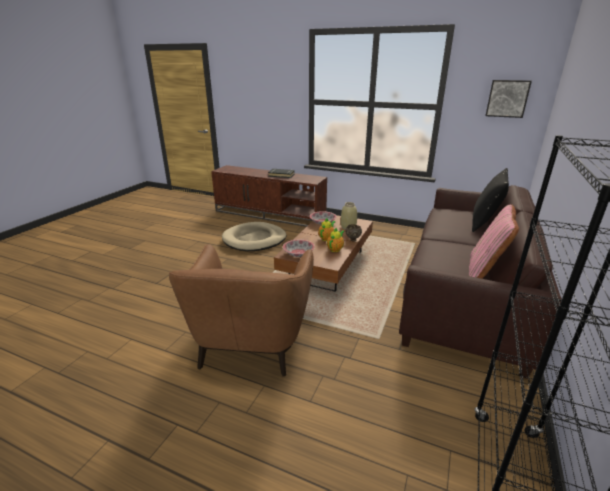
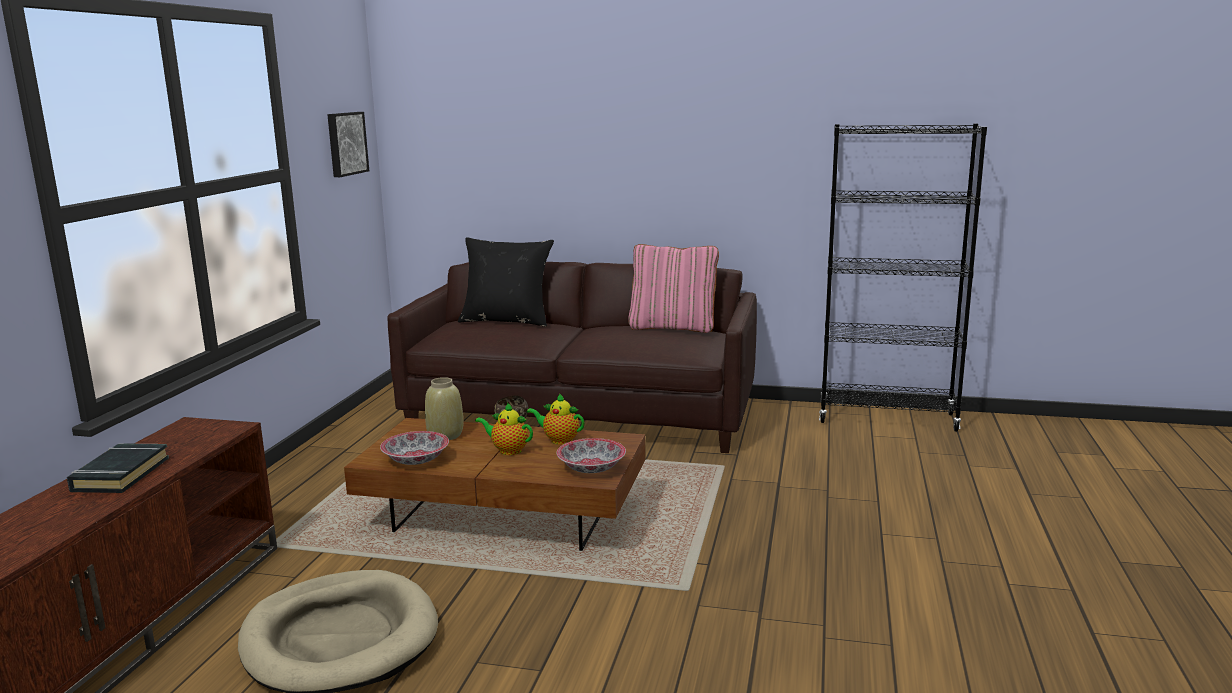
camera: 100 degrees left, 10 degrees down
(251, 341) = (798, 559): brown armchair -> none

